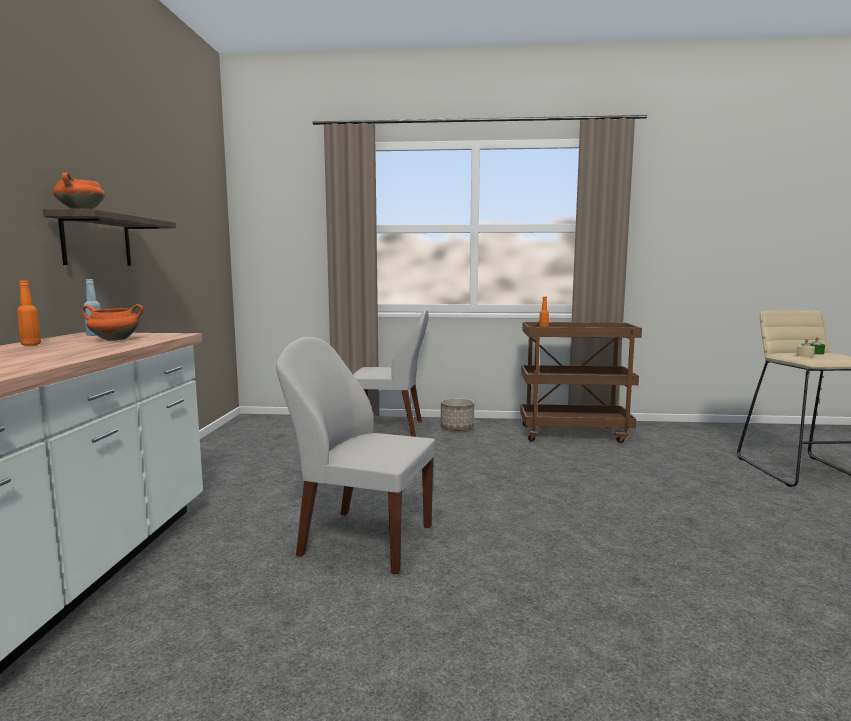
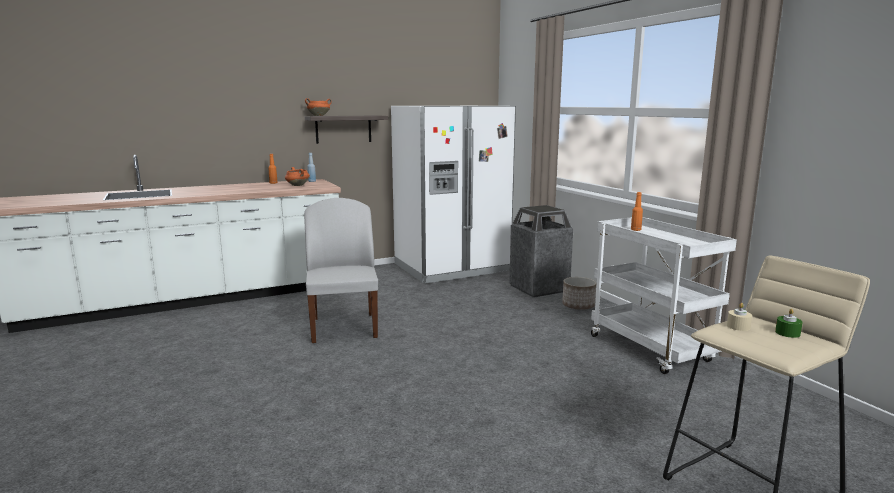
camera: 60 degrees right, 5 degrees up
(257, 441) = (451, 268): none -> white fridge
(391, 428) = (538, 288): white chair -> trash can
(574, 434) = (652, 349): brown cart -> white cart

